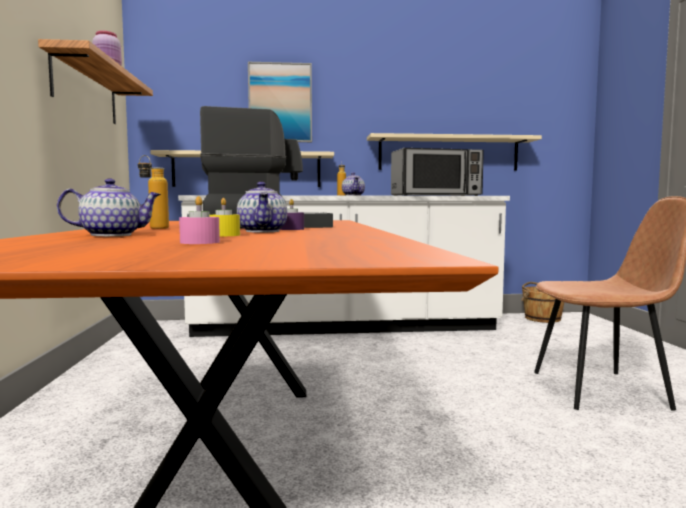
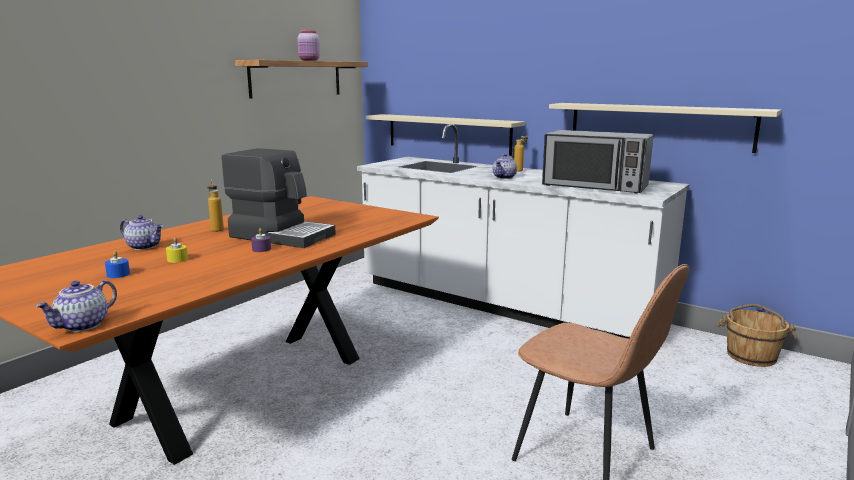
camera: 40 degrees right, 10 degrees up
(200, 242) = (118, 274): pink candle -> blue candle
(263, 231) = (226, 253): teapot -> teapot (83, 326)
(280, 103) = (478, 66): picture -> none

